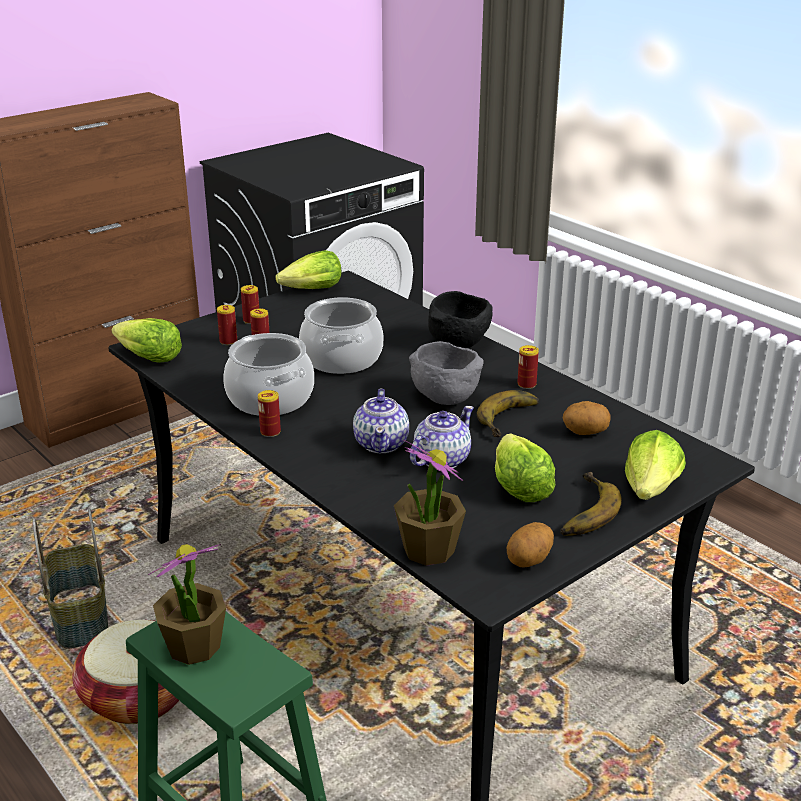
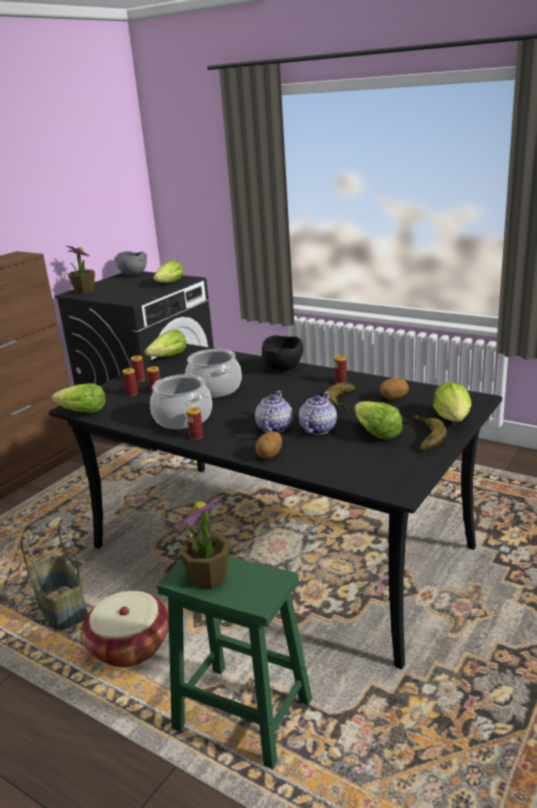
camera: 15 degrees left, 5 degrees down
(366, 168) = (170, 283): none -> lettuce
(382, 443) = (274, 428): teapot -> teapot turned 150 degrees counterclockwise
(428, 549) = (345, 477): potted plant -> potted plant (84, 291)
(443, 398) = (295, 397): grey bowl -> grey bowl (132, 274)
(529, 560) = (411, 469): potato -> potato (270, 455)

